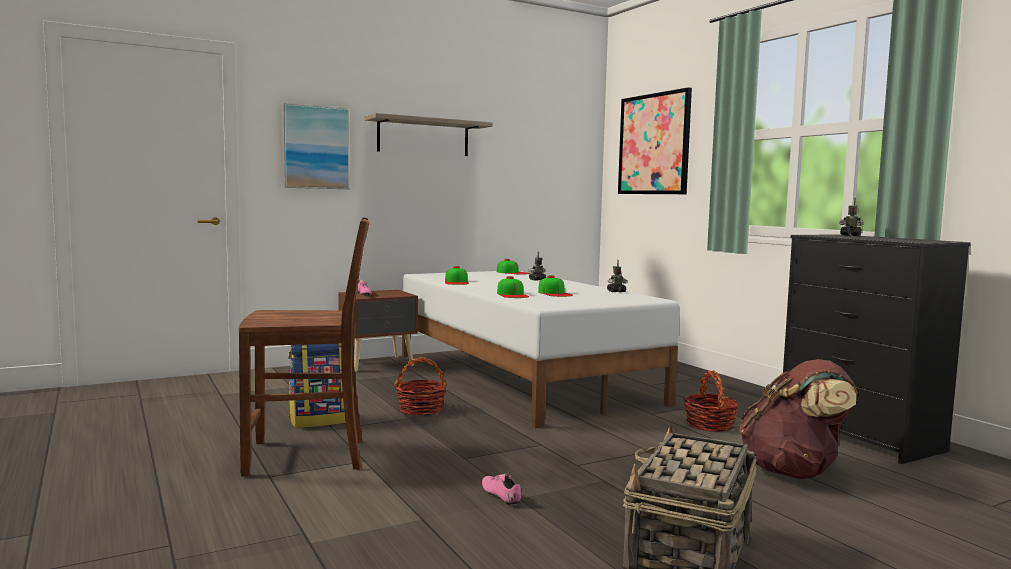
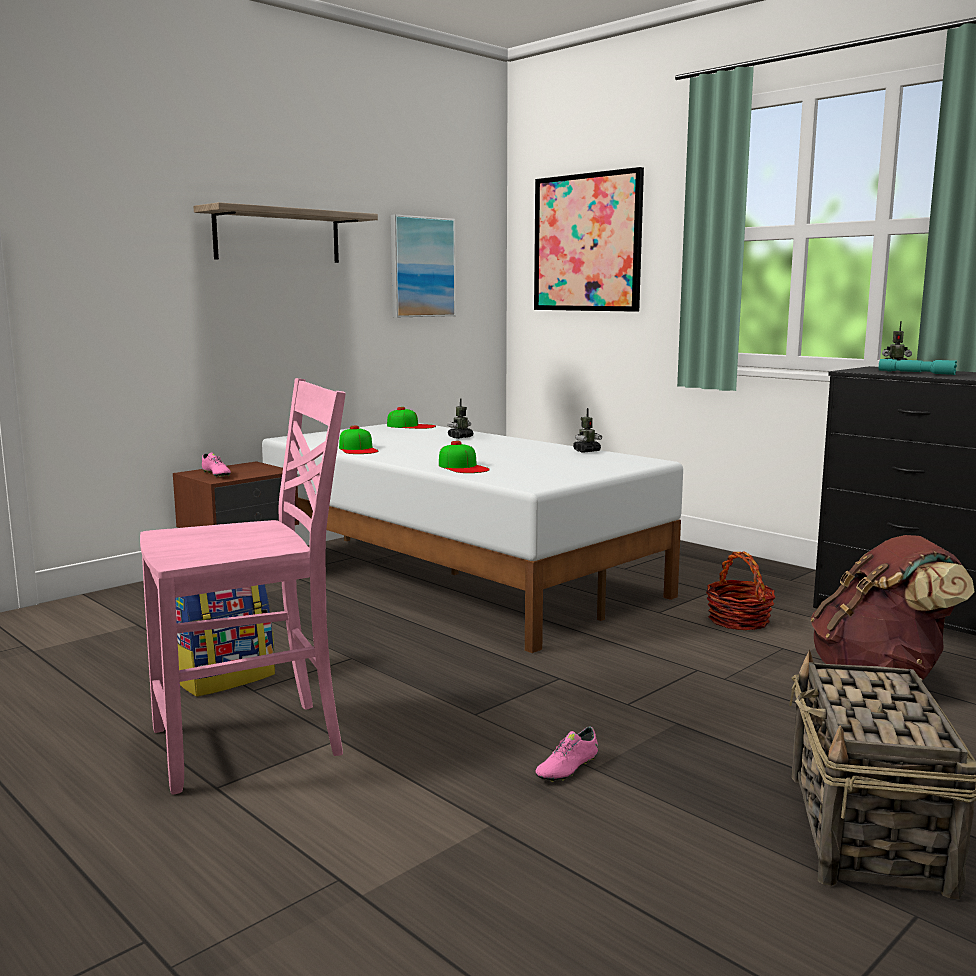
camera: 15 degrees left, 5 degrees up
(309, 457) = (251, 744): brown chair -> pink chair
(316, 147) = (125, 255): picture -> picture (422, 267)
(421, 409) = (357, 641): basket -> none
(500, 496) = (567, 768): pink shoe -> pink shoe turned 90 degrees counterclockwise
(555, 293) = (514, 460): cap -> none
(858, 237) = (916, 373): none -> turquoise flashlight

